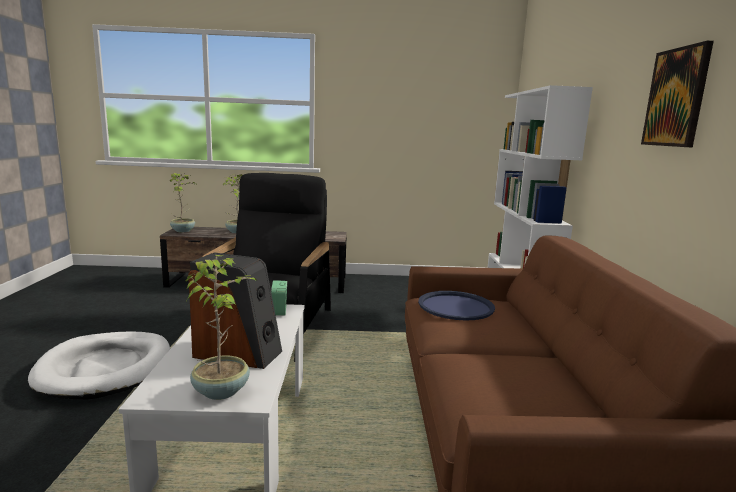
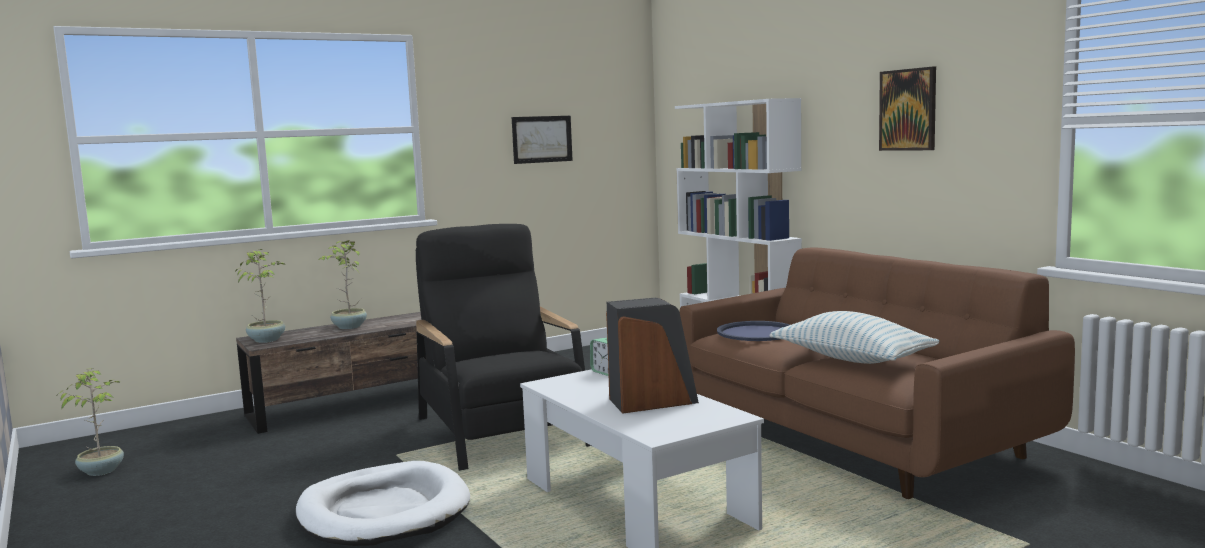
camera: 30 degrees left, 5 degrees down
(222, 390) = (700, 419): potted plant -> potted plant (101, 471)
(410, 118) = (542, 139): none -> picture
(479, 367) = (851, 359): none -> pillow

